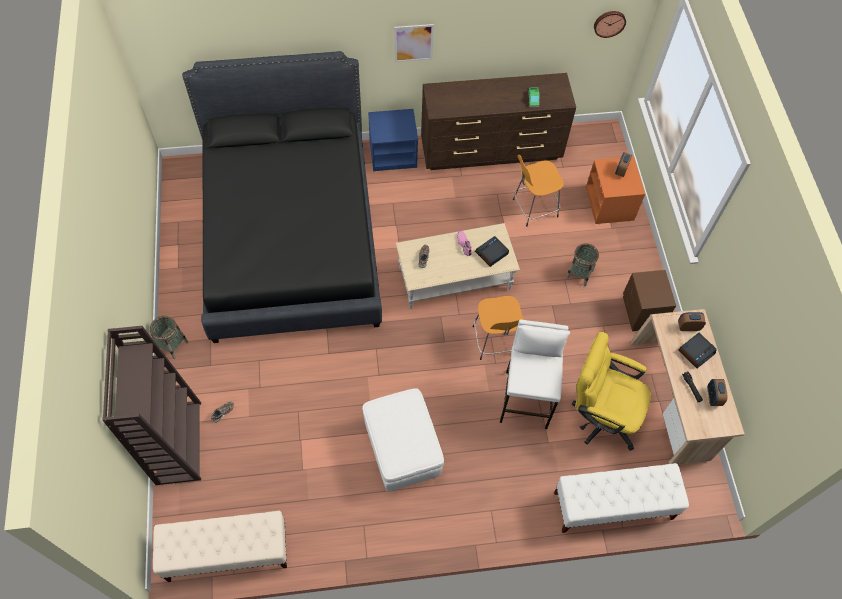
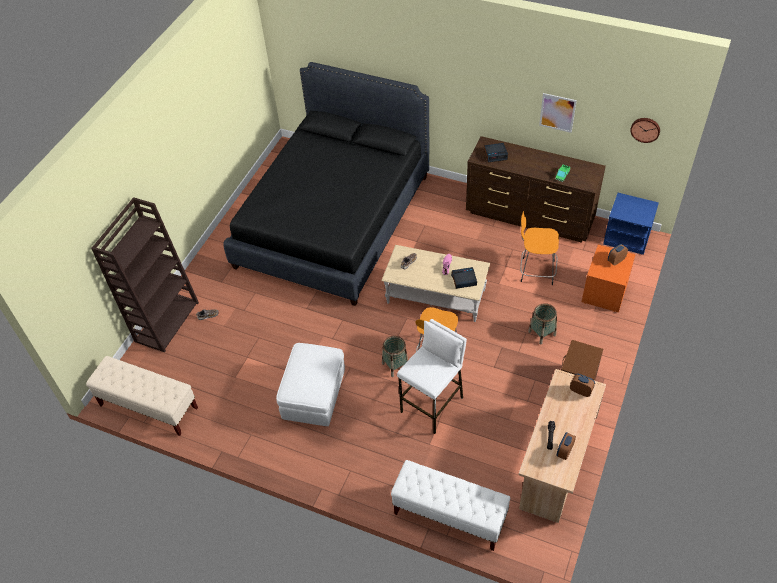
camera: 35 degrees right, 10 degrees down
(172, 345) = (205, 258): basket -> basket (395, 365)
(393, 154) = (449, 192): blue nightstand -> blue nightstand (627, 237)
(413, 43) = (476, 96): picture -> picture (557, 112)
(600, 415) = (486, 444): yellow office chair -> none
(696, 351) = (574, 412): alarm clock -> alarm clock (495, 154)

